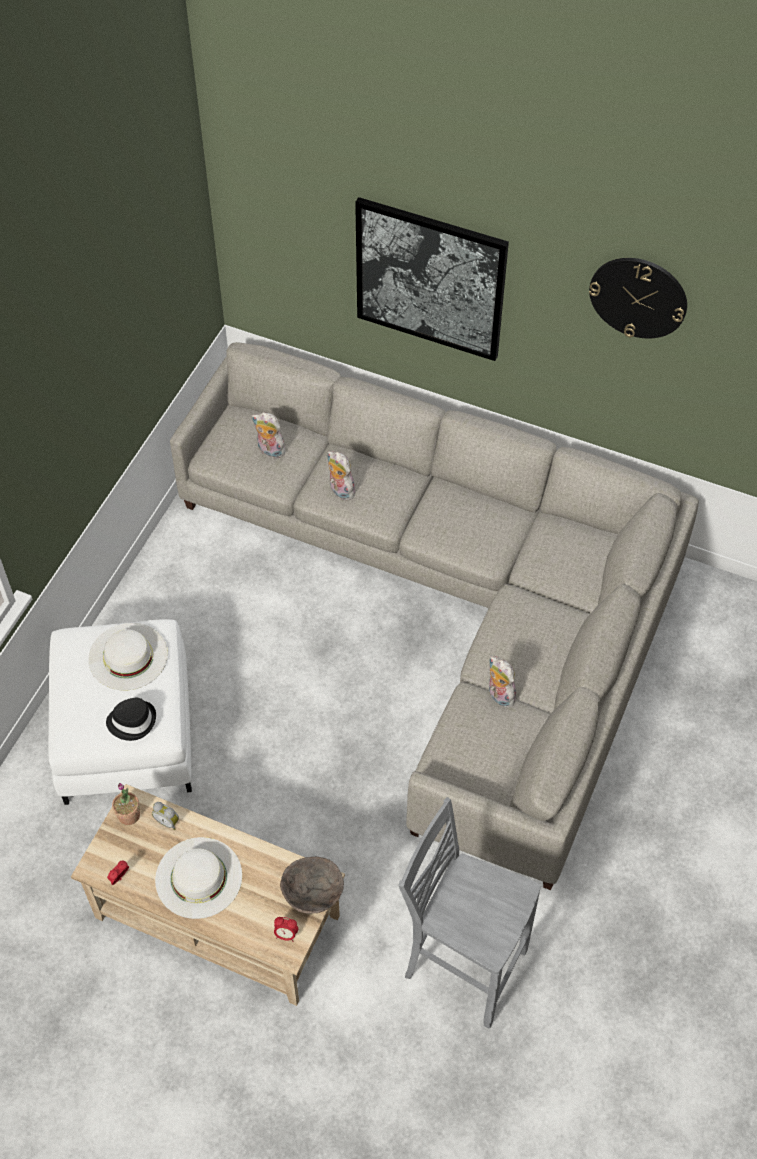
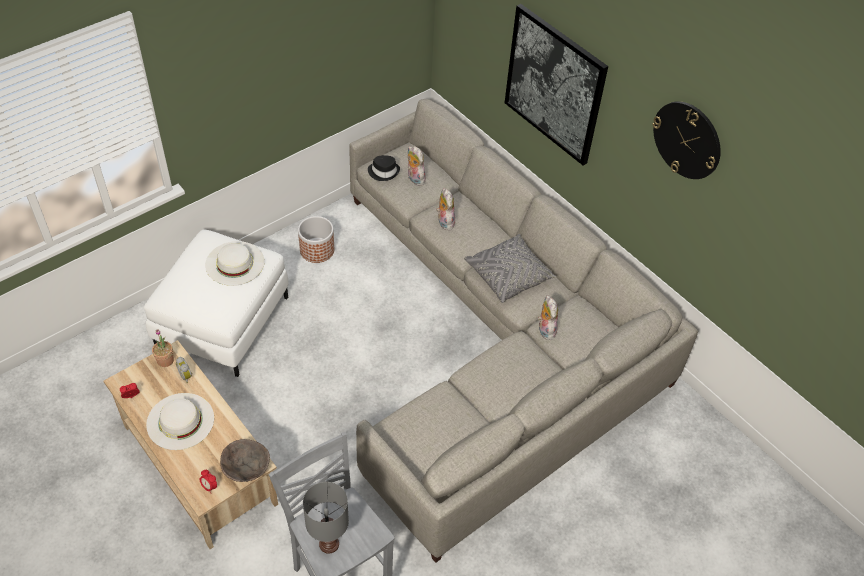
camera: 25 degrees right, 5 degrees down
(132, 721) = (209, 303): black hat -> black hat (384, 171)
(181, 589) = (317, 250): none -> planter
(453, 524) = (509, 275): none -> grey pillow
(477, 927) = (328, 543): none -> grey table lamp
(498, 695) = (466, 401): plush toy -> plush toy (545, 330)

